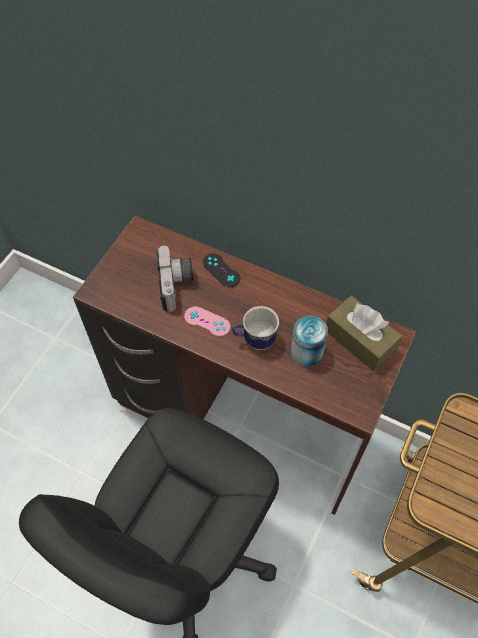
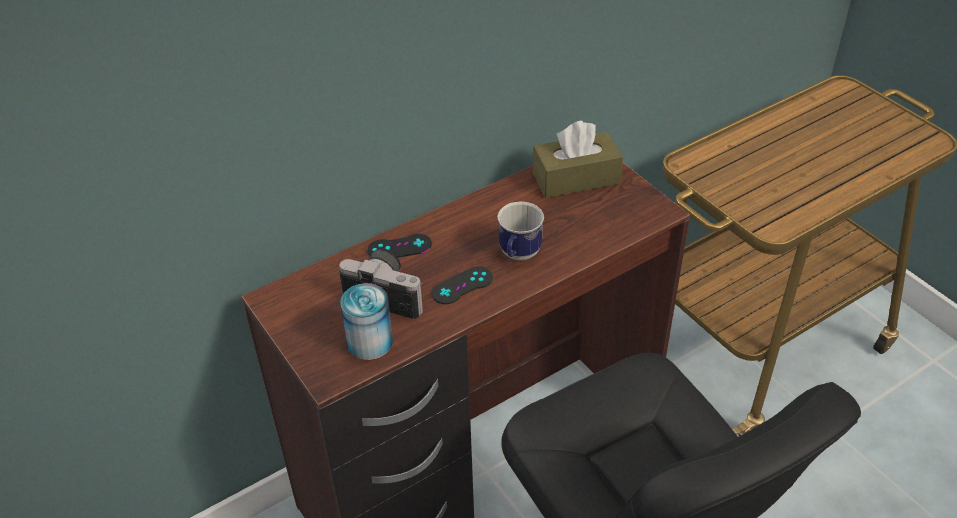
camera: 60 degrees left, 15 degrees down
(207, 321) = (462, 285): pink game controller -> black game controller
(306, 352) = (562, 221): can -> can (370, 342)

